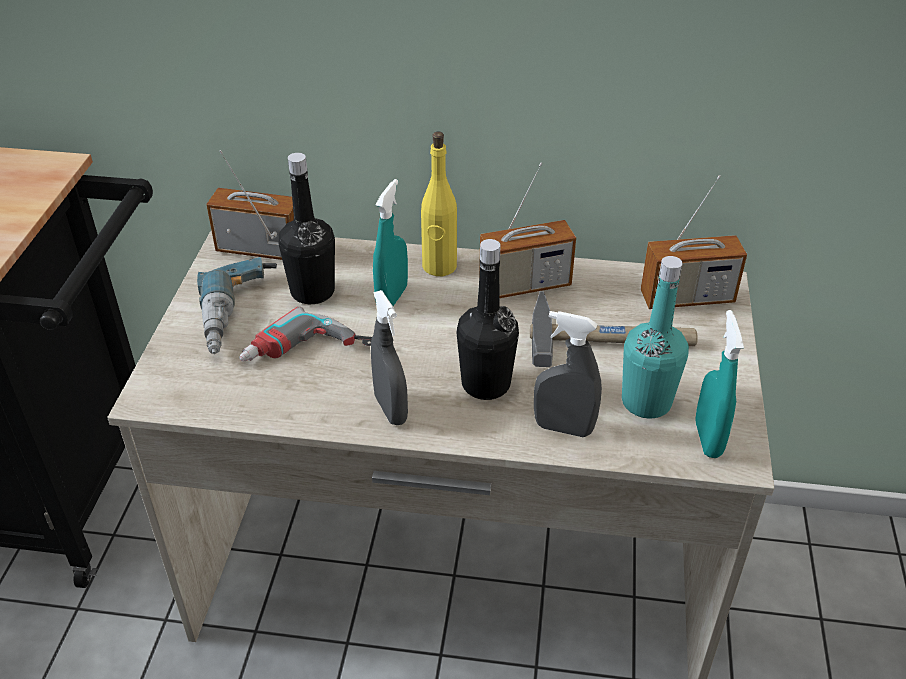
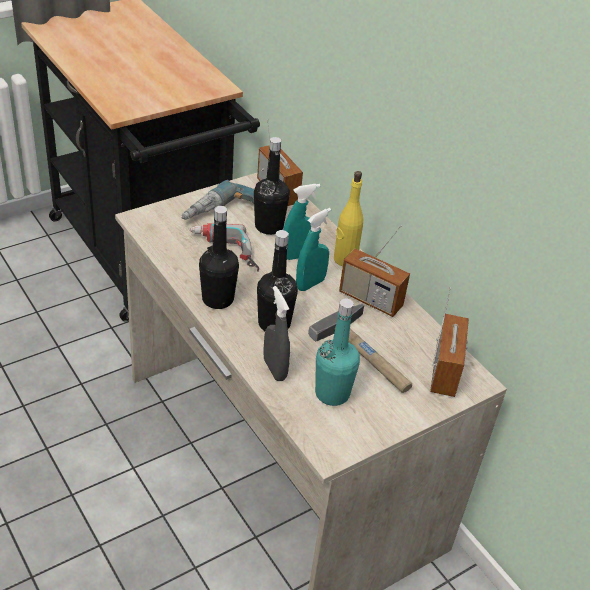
camera: 45 degrees right, 0 degrees up
(390, 409) = (218, 299): grey spray bottle -> black bottle
(687, 298) = (445, 372): radio -> radio turned 120 degrees counterclockwise
(708, 439) = (331, 433): turquoise spray bottle -> turquoise spray bottle (310, 284)

